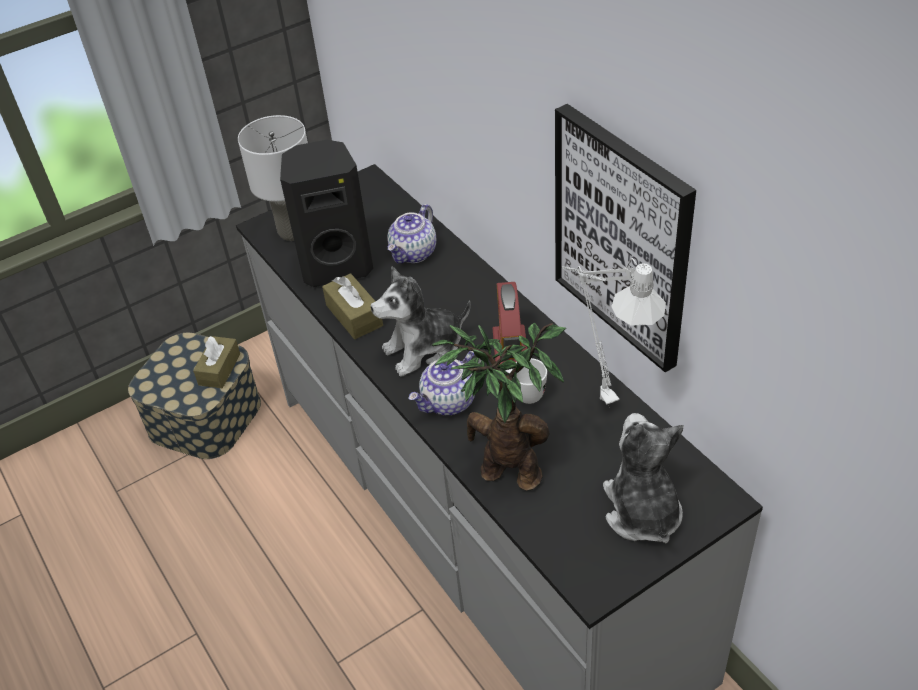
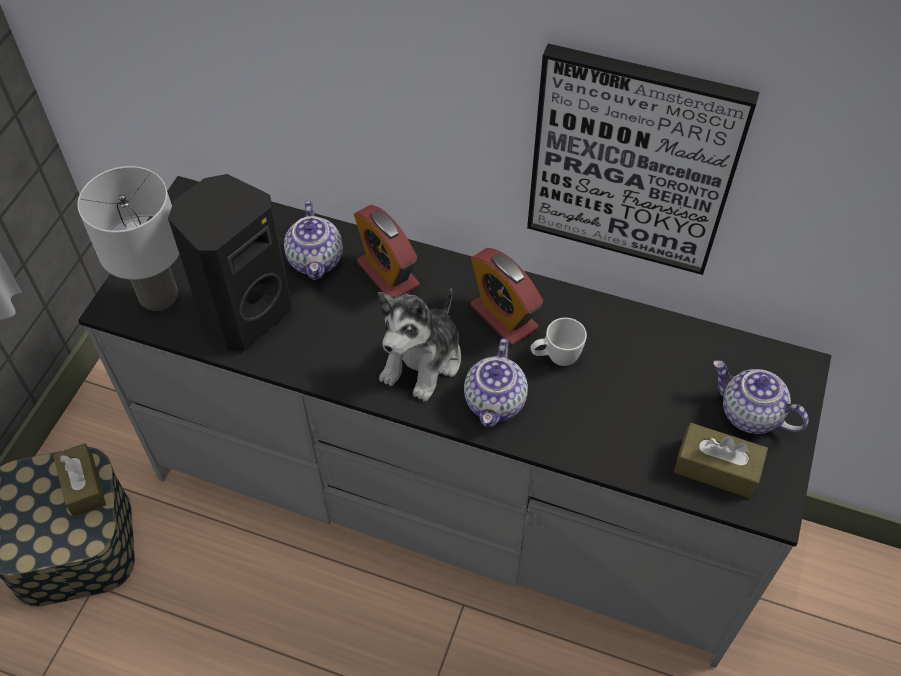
camera: 40 degrees left, 10 degrees up
(354, 315) = (317, 360): brown tissue box -> brown tissue box (716, 468)
(454, 283) = (388, 274): none -> alarm clock
(505, 469) = (605, 441): potted plant -> none
(598, 392) = (618, 320): grey table lamp -> none
(642, 511) = (749, 414): plush toy -> teapot

